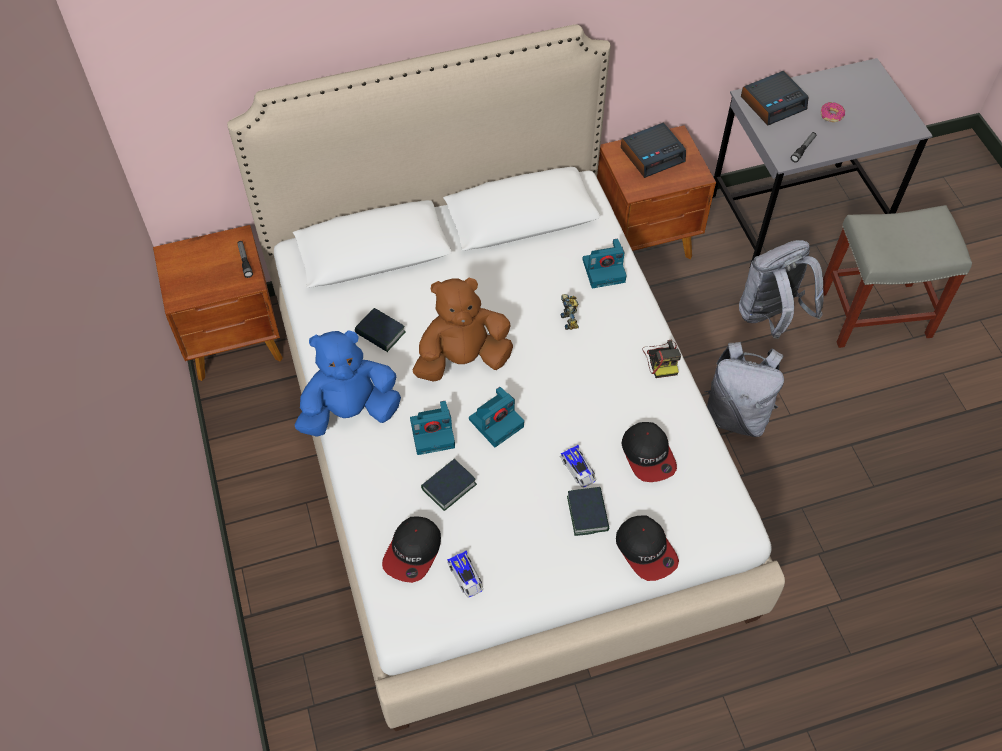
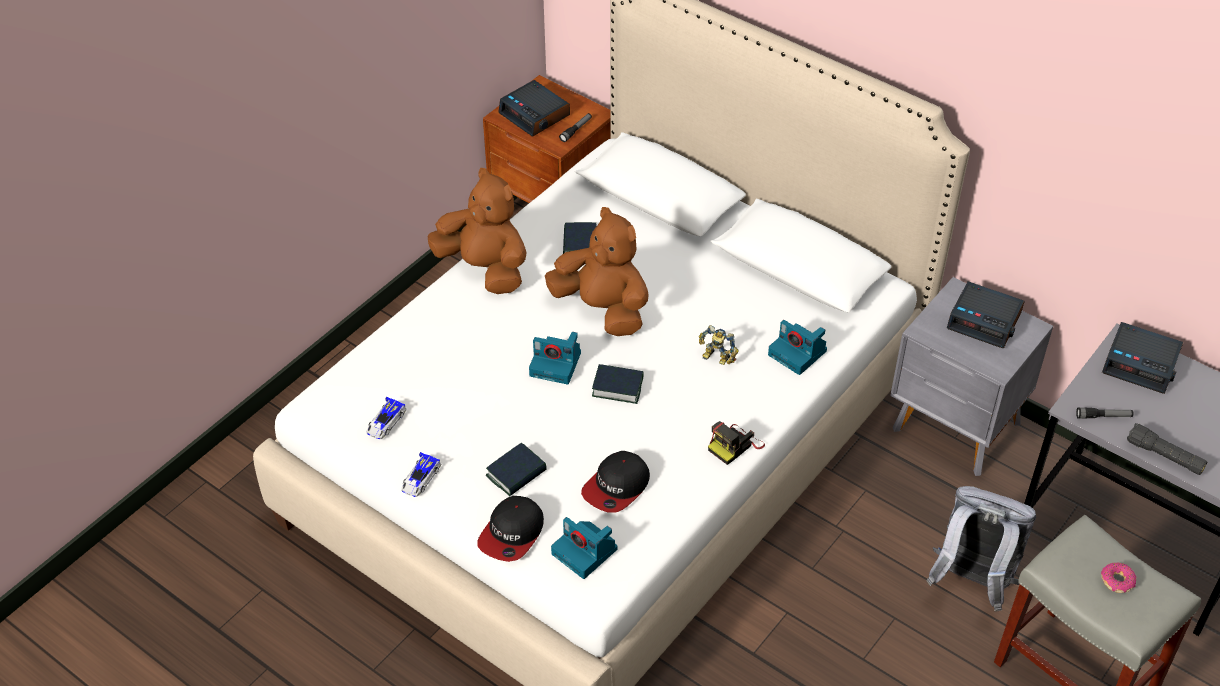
camera: 55 degrees right, 10 degrees down
(199, 276) = (535, 115): none -> alarm clock
(350, 411) = (485, 269): blue plush toy -> brown plush toy
(413, 552) = (382, 376): cap -> none
(433, 433) = (509, 329): camera -> camera (586, 552)
(448, 487) = (463, 366): book -> book (617, 387)
(571, 320) = (716, 359): toy robot -> toy robot turned 75 degrees clockwise
(578, 469) = (557, 444): toy car -> toy car (420, 479)
(644, 242) = (956, 428): brown nightstand -> grey nightstand
(736, 415) = (817, 610): grey backpack -> none
(831, 115) = (1181, 418): donut -> donut (1117, 581)
(855, 143) = (1164, 456): none -> black flashlight

